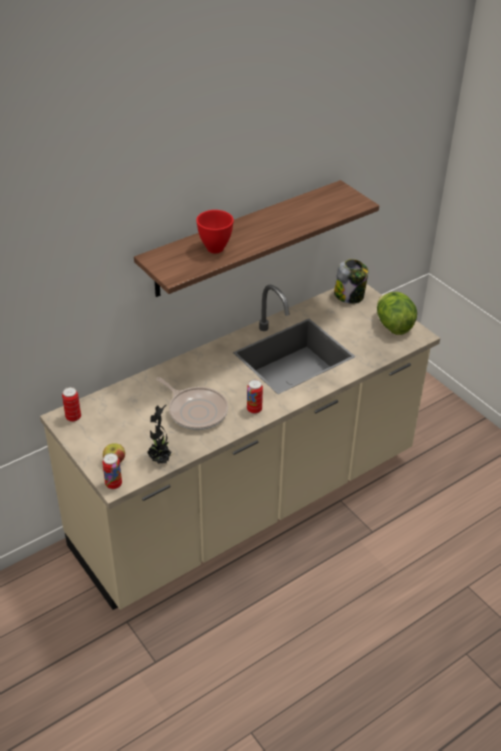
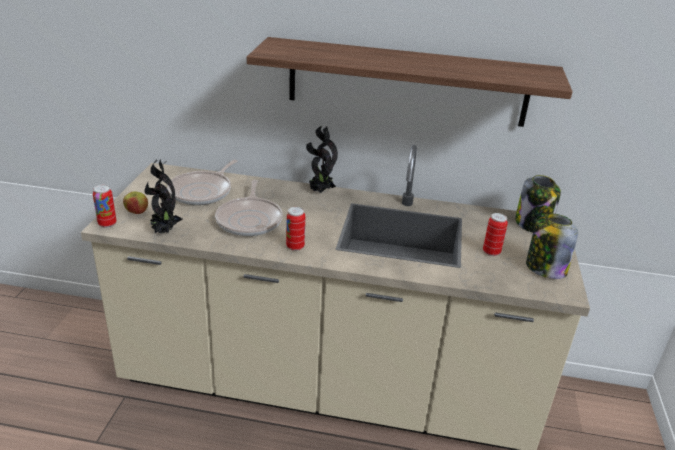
camera: 45 degrees right, 10 degrees down
(73, 417) = (167, 174): can -> can (491, 252)
(126, 412) = (203, 191): none -> frying pan
(200, 356) = (320, 191): none -> potted plant
(215, 249) = (337, 55): red bowl -> none
(393, 326) = (545, 268): lettuce -> jar

